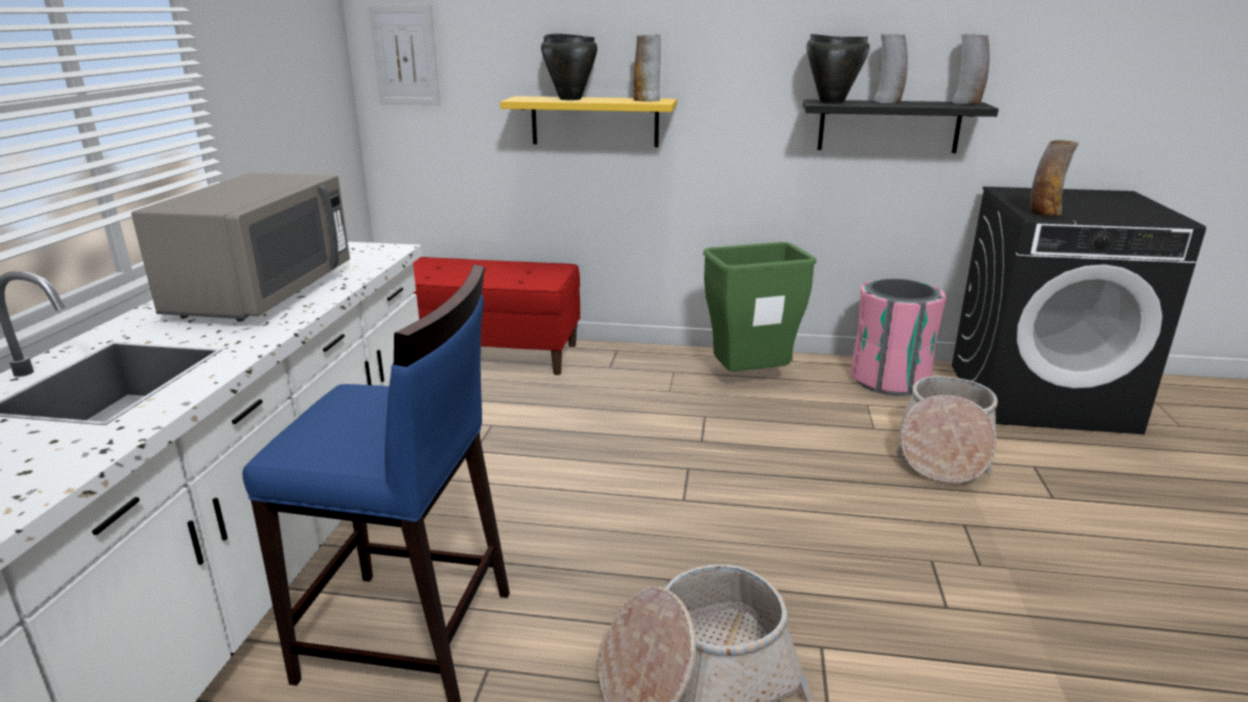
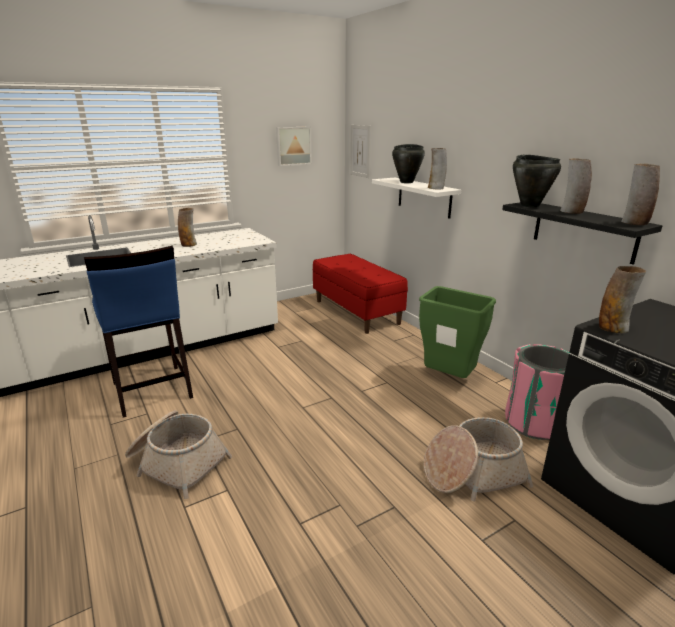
camera: 50 degrees right, 0 degrees up
(264, 294) = (189, 245): grey microwave -> vase
(288, 50) = (293, 146): none -> picture
(594, 121) = (424, 197): yellow shelf -> white shelf

